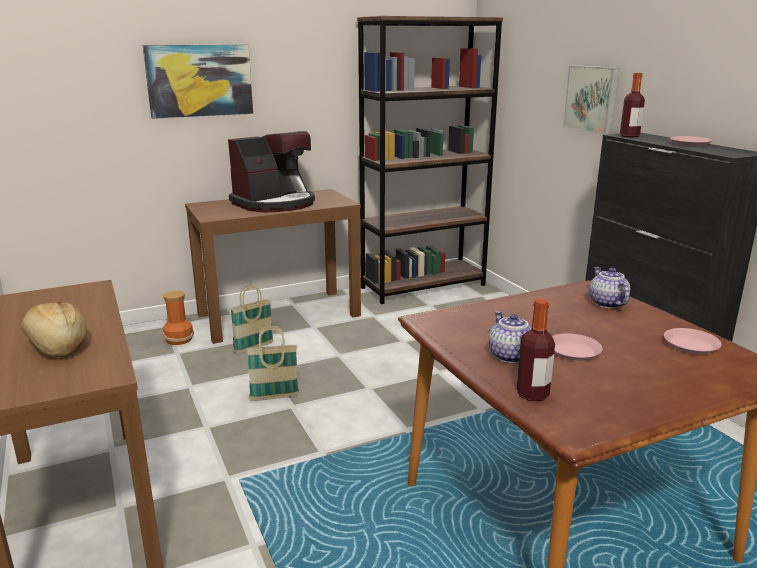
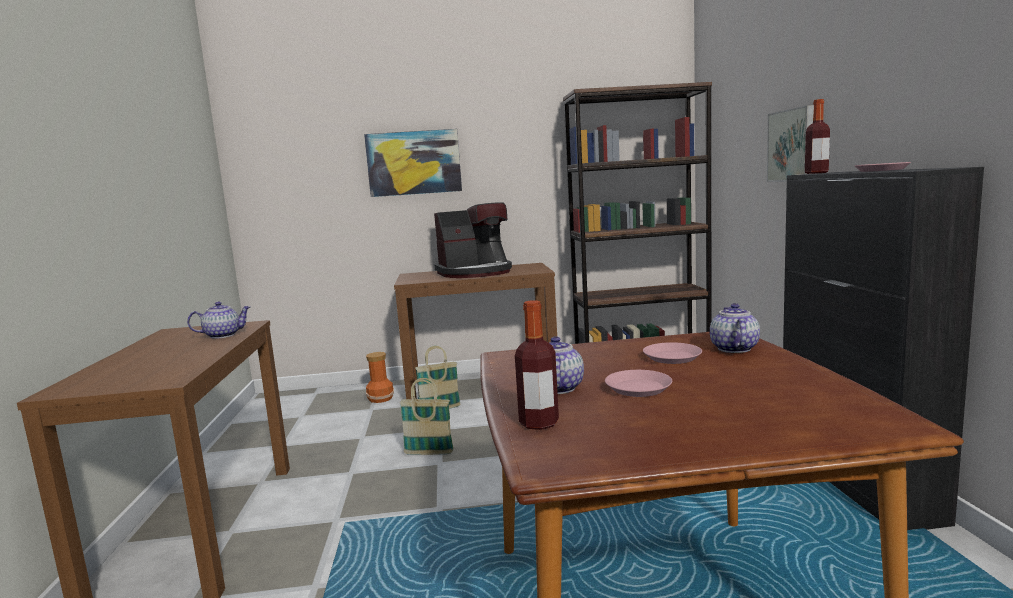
camera: 20 degrees right, 10 degrees down
(56, 346) = (163, 360): bread -> none
(83, 305) = (223, 335): none -> teapot
(691, 345) = (804, 391): pink plate -> pink plate (672, 357)

